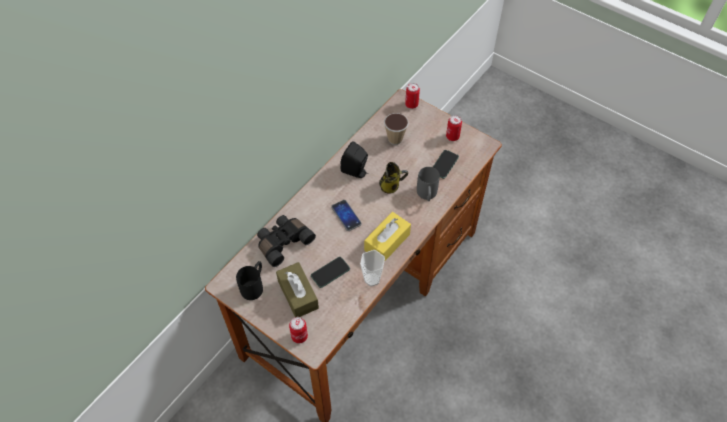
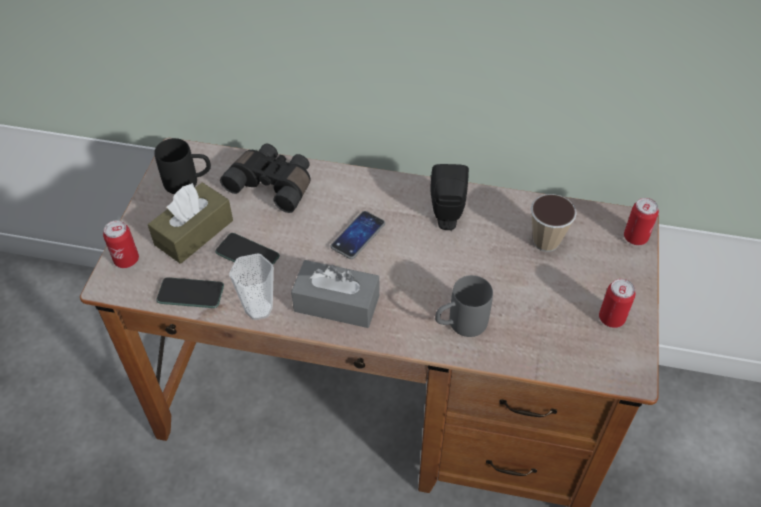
camera: 65 degrees right, 5 degrees down
(387, 242) = (336, 303): yellow tissue box -> grey tissue box
(391, 186) = (448, 270): mug -> none
(444, 164) = (541, 327): phone -> phone (190, 293)

